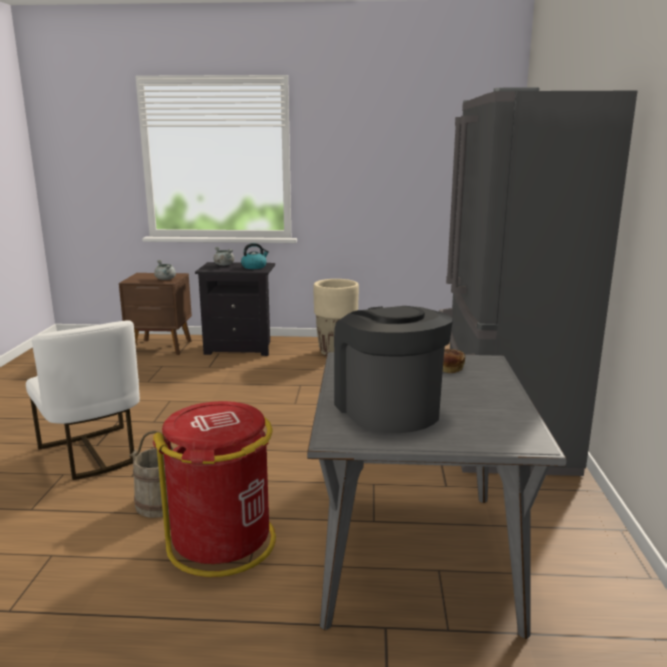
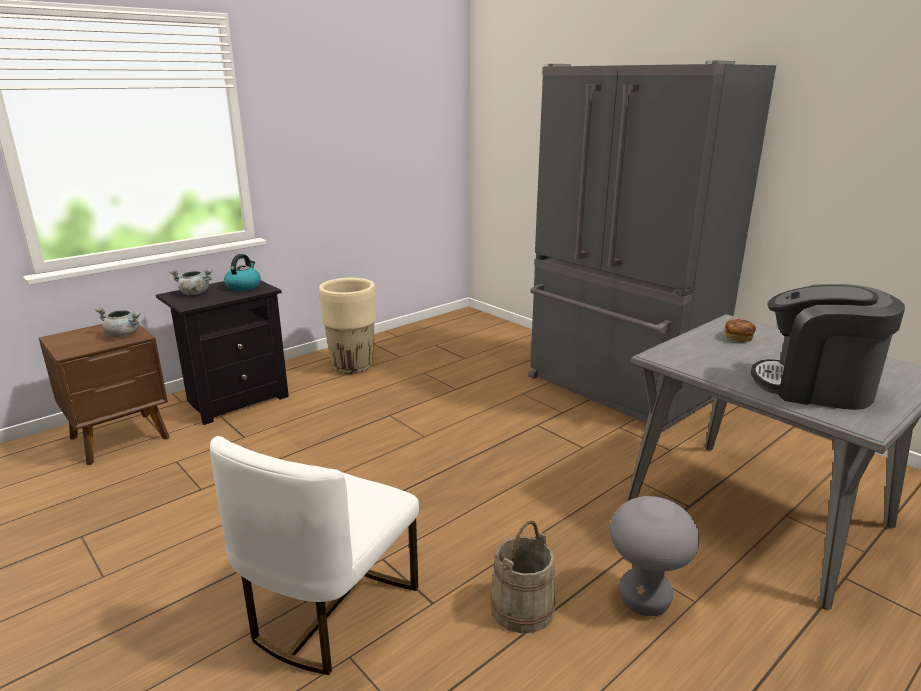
camera: 45 degrees left, 5 degrees up
(92, 453) = (329, 610): white chair -> white chair turned 105 degrees clockwise
(223, 542) = (644, 601): red trash can -> grey stool

